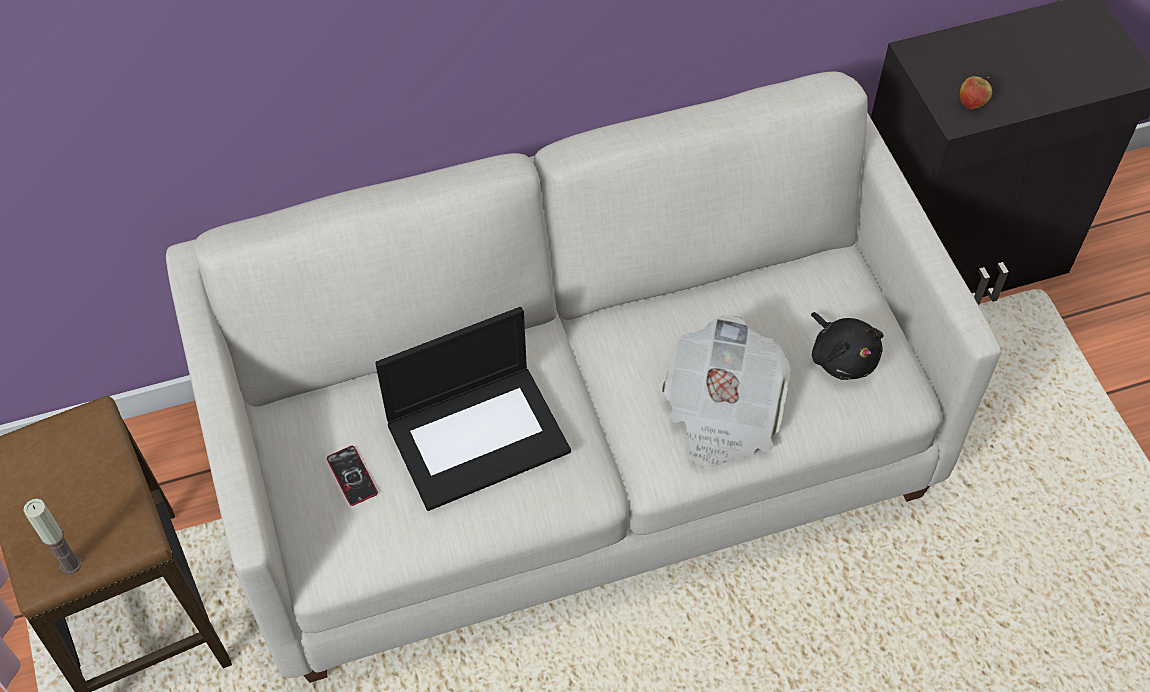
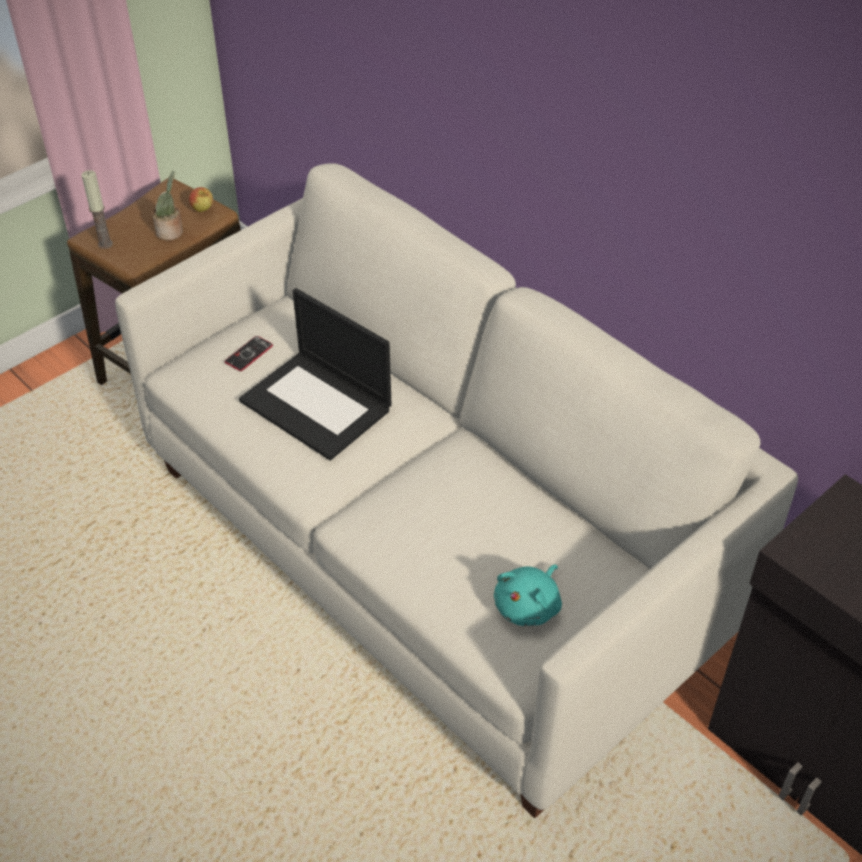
camera: 65 degrees right, 10 degrees down
(97, 480) = (171, 232): none -> potted plant
(722, 413) = (423, 543): newspaper -> none
(842, 357) = (529, 606): black plush toy -> turquoise plush toy
(972, 104) = (821, 556): apple -> apple (203, 210)

